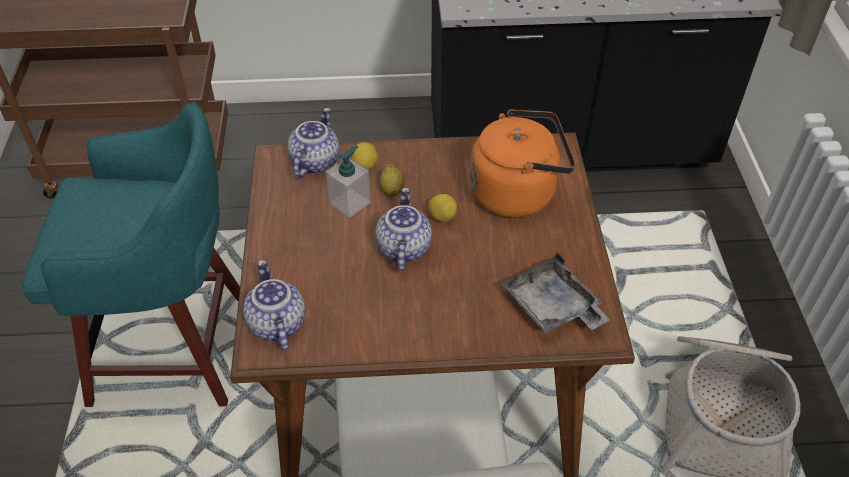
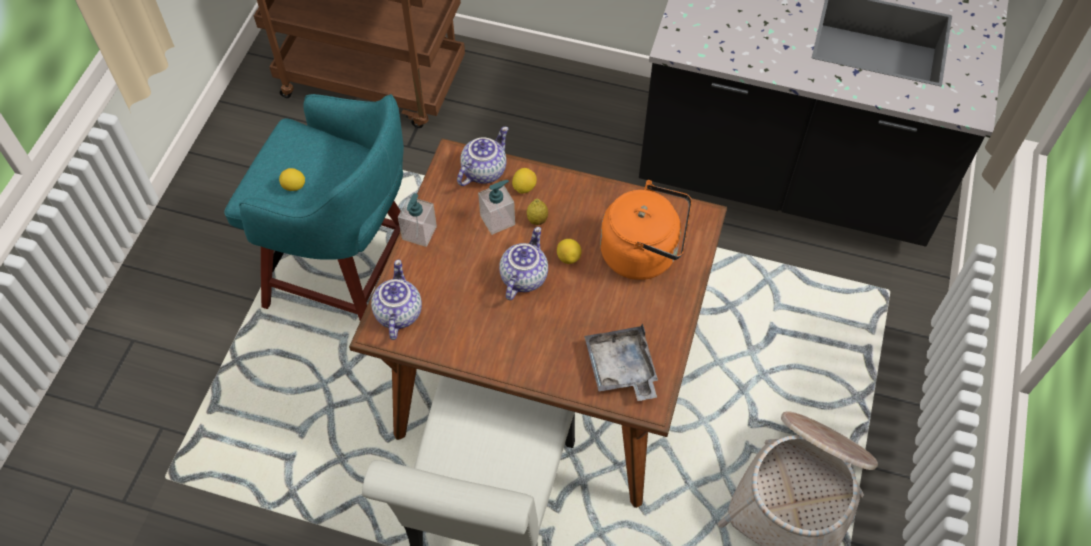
camera: 20 degrees right, 10 degrees up
(101, 237) = (294, 186): none -> lemon
(268, 237) = (419, 233): none -> soap dispenser

